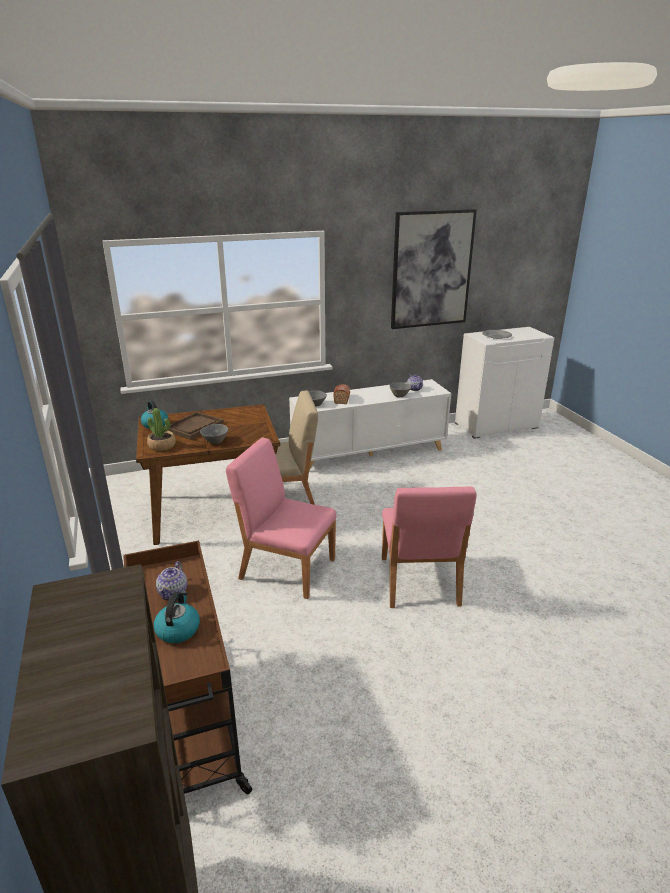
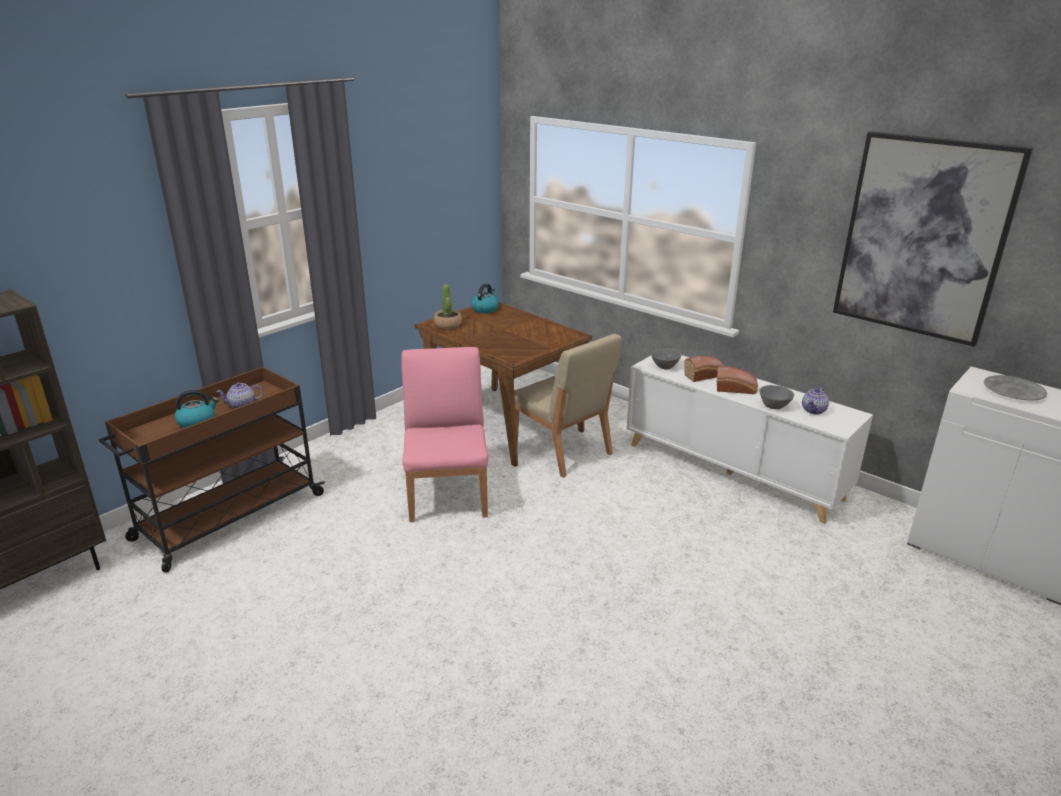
camera: 60 degrees right, 0 degrees up
(194, 427) = (499, 324): brown tray -> none
(214, 441) = (480, 340): grey bowl -> none
(369, 397) = (736, 389): none -> bread
(419, 581) = (495, 586): pink chair -> none

